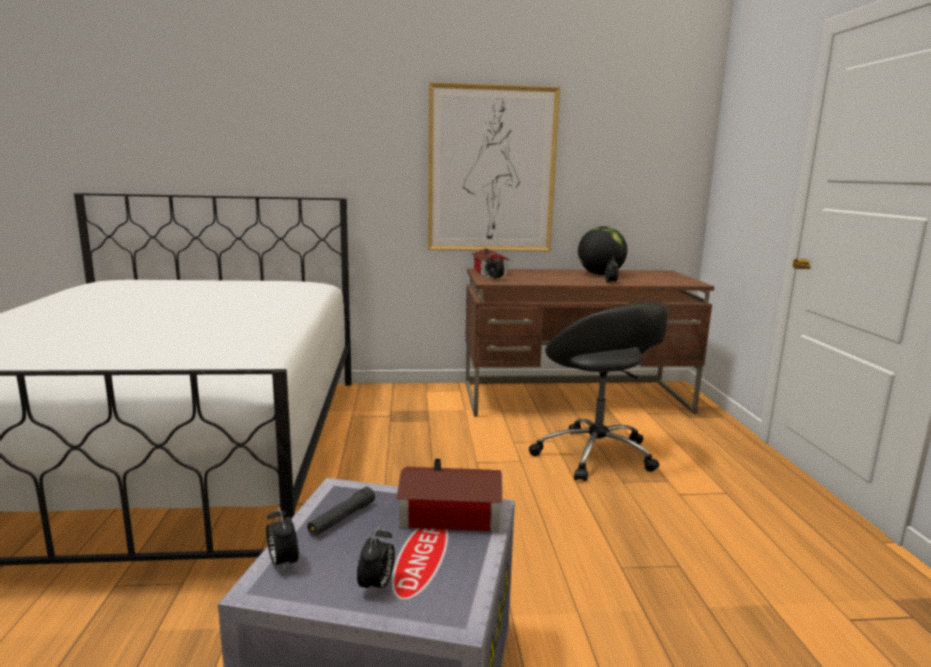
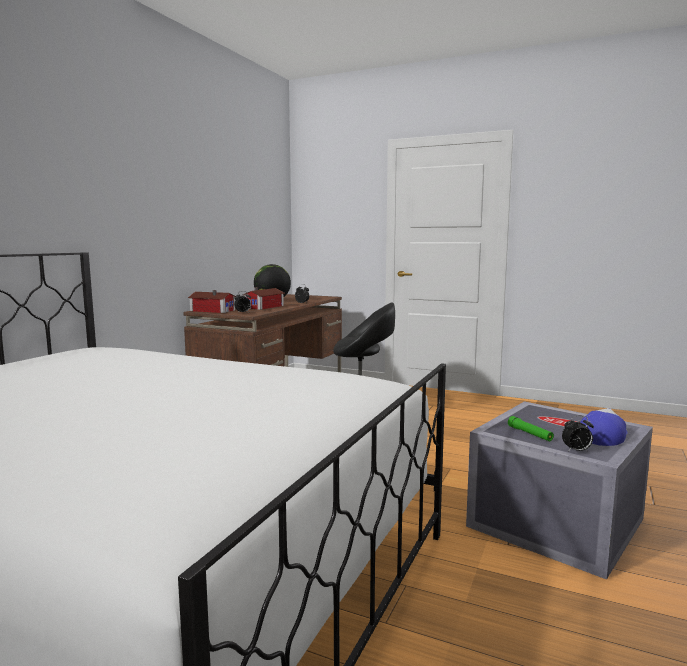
camera: 60 degrees left, 5 degrees down
(342, 519) = (530, 434): black flashlight -> green flashlight
(377, 586) = (604, 435): alarm clock -> cap
(453, 515) = (536, 413): toy house -> toy house (265, 306)
(491, 170) = (190, 222): picture -> none

